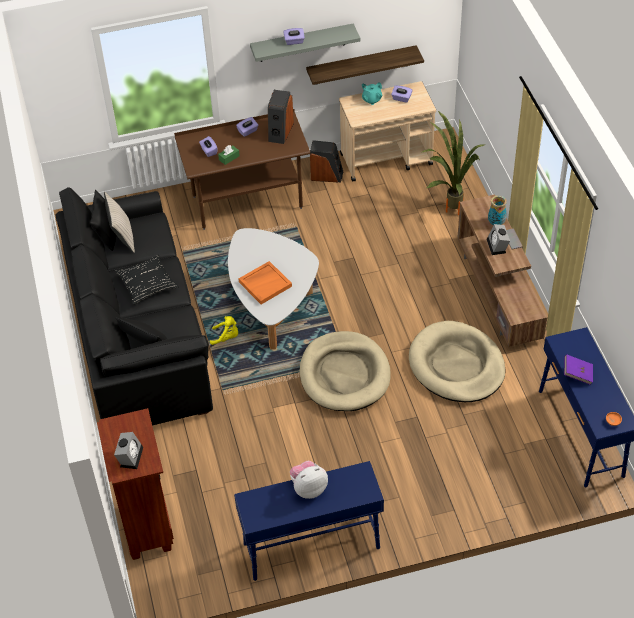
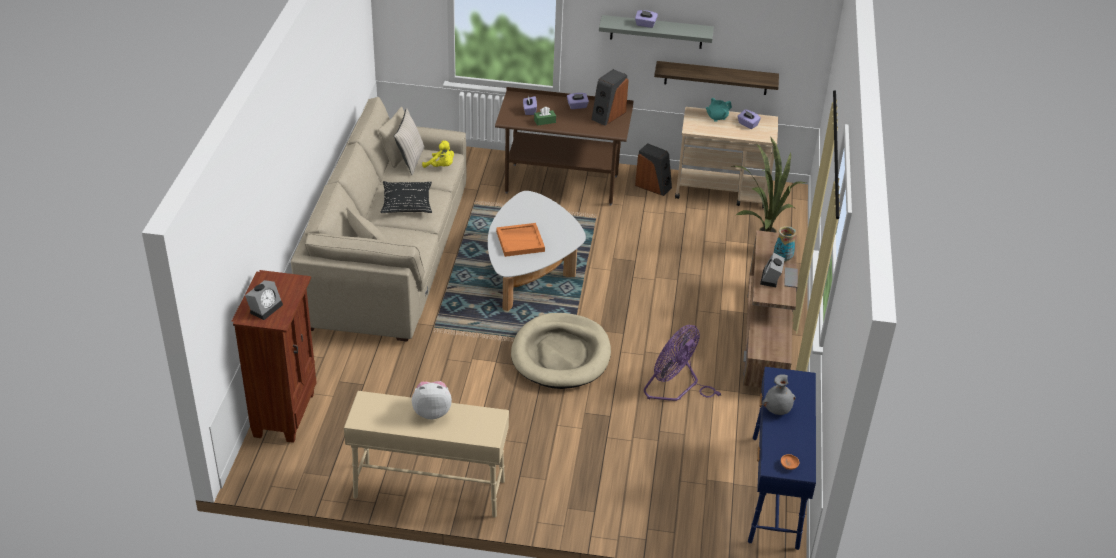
camera: 20 degrees right, 10 degrees down
(138, 331) = (389, 254): black sofa -> beige sofa
(226, 337) = (467, 286): yellow plush toy -> yellow plush toy (441, 166)
(311, 545) = (429, 488): blue console table -> beige console table
(456, 365) = (680, 386): beige dog bed -> purple fan
(577, 374) = (777, 410): purple book -> grey vase

